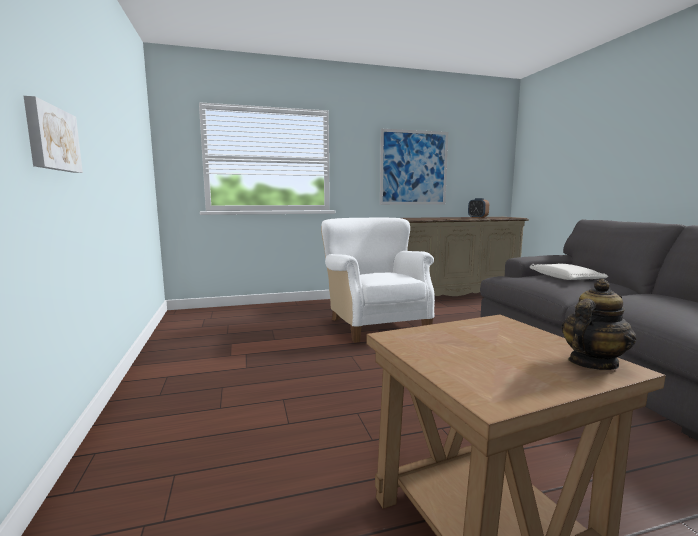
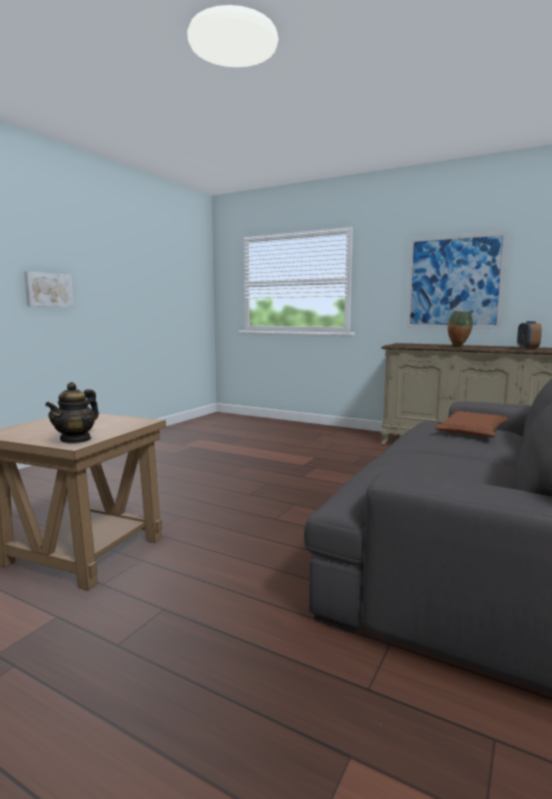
camera: 45 degrees right, 0 degrees up
(375, 324) = (325, 453): white armchair -> none
(437, 218) = (458, 346): none -> vase
(565, 276) = (471, 430): white pillow -> brown pillow
(592, 363) = (76, 439): teapot -> teapot turned 105 degrees clockwise

